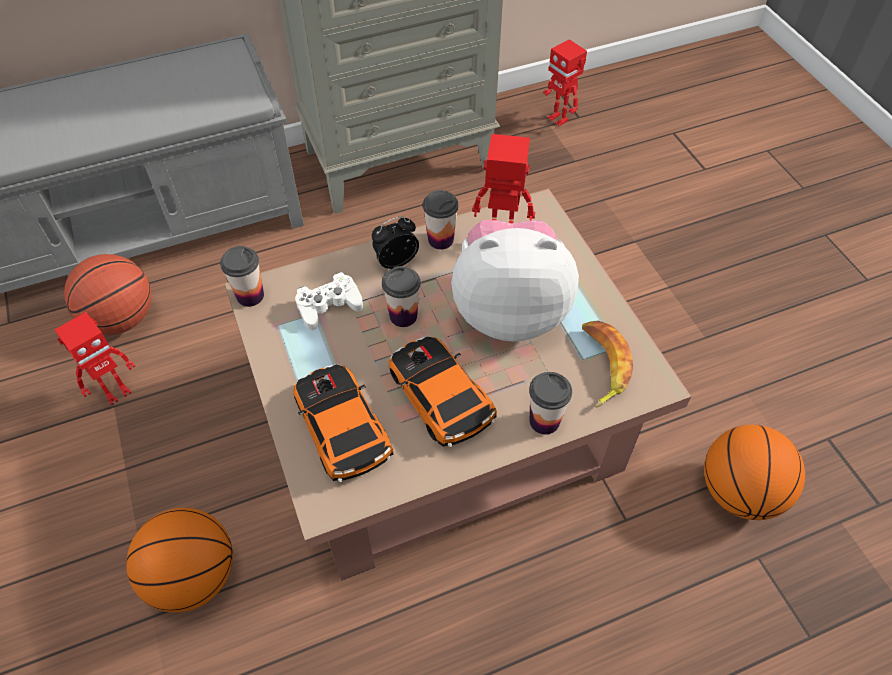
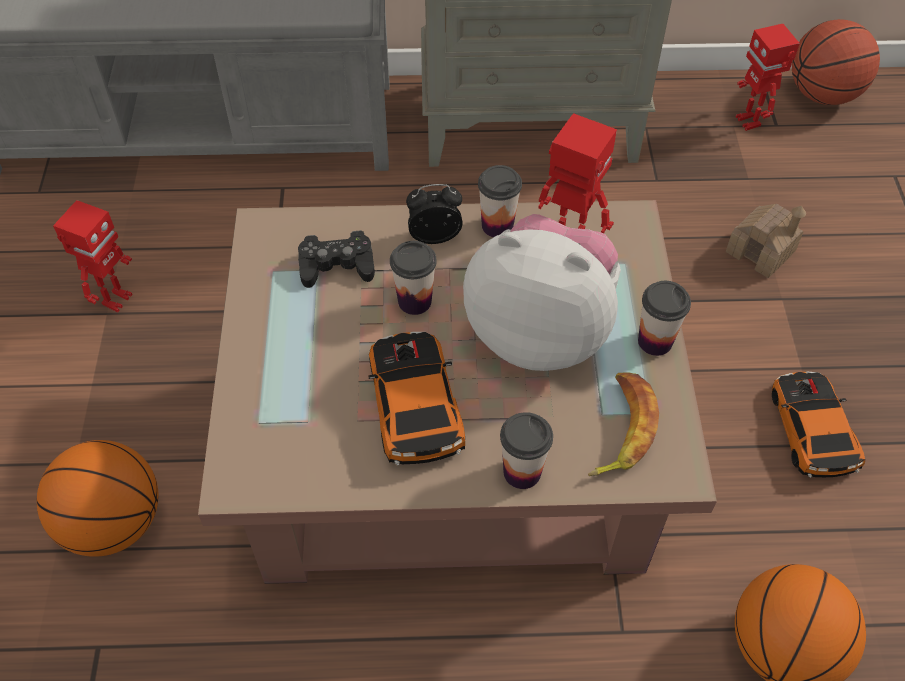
camera: 20 degrees right, 0 degrees up
(116, 392) = (115, 299): toy robot -> toy robot turned 45 degrees counterclockwise
(121, 318) = (152, 220): basketball -> basketball (822, 94)
(250, 296) = (257, 230): cup -> cup (655, 341)
(329, 306) = (337, 265): white game controller -> black game controller
(340, 427) = (289, 404): toy car -> toy car (810, 429)
(606, 211) = (761, 251): none -> toy house

